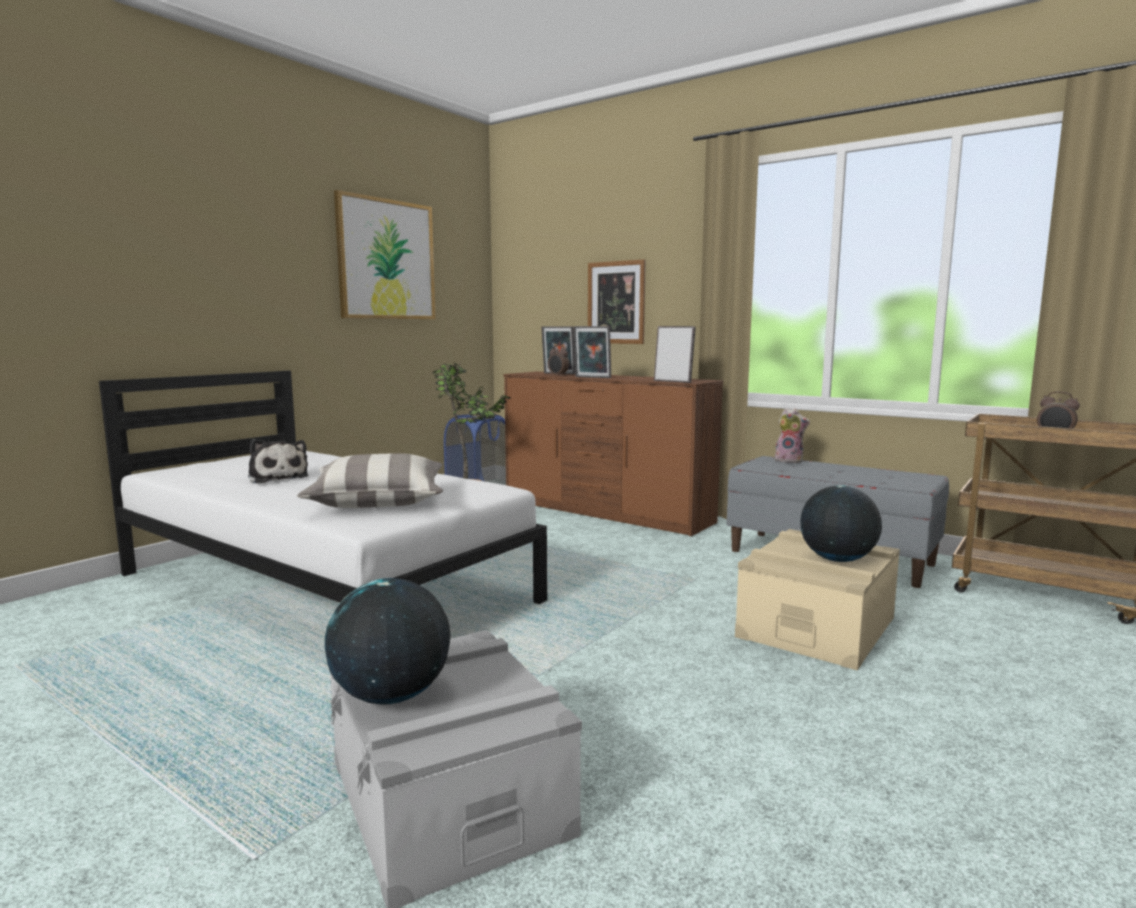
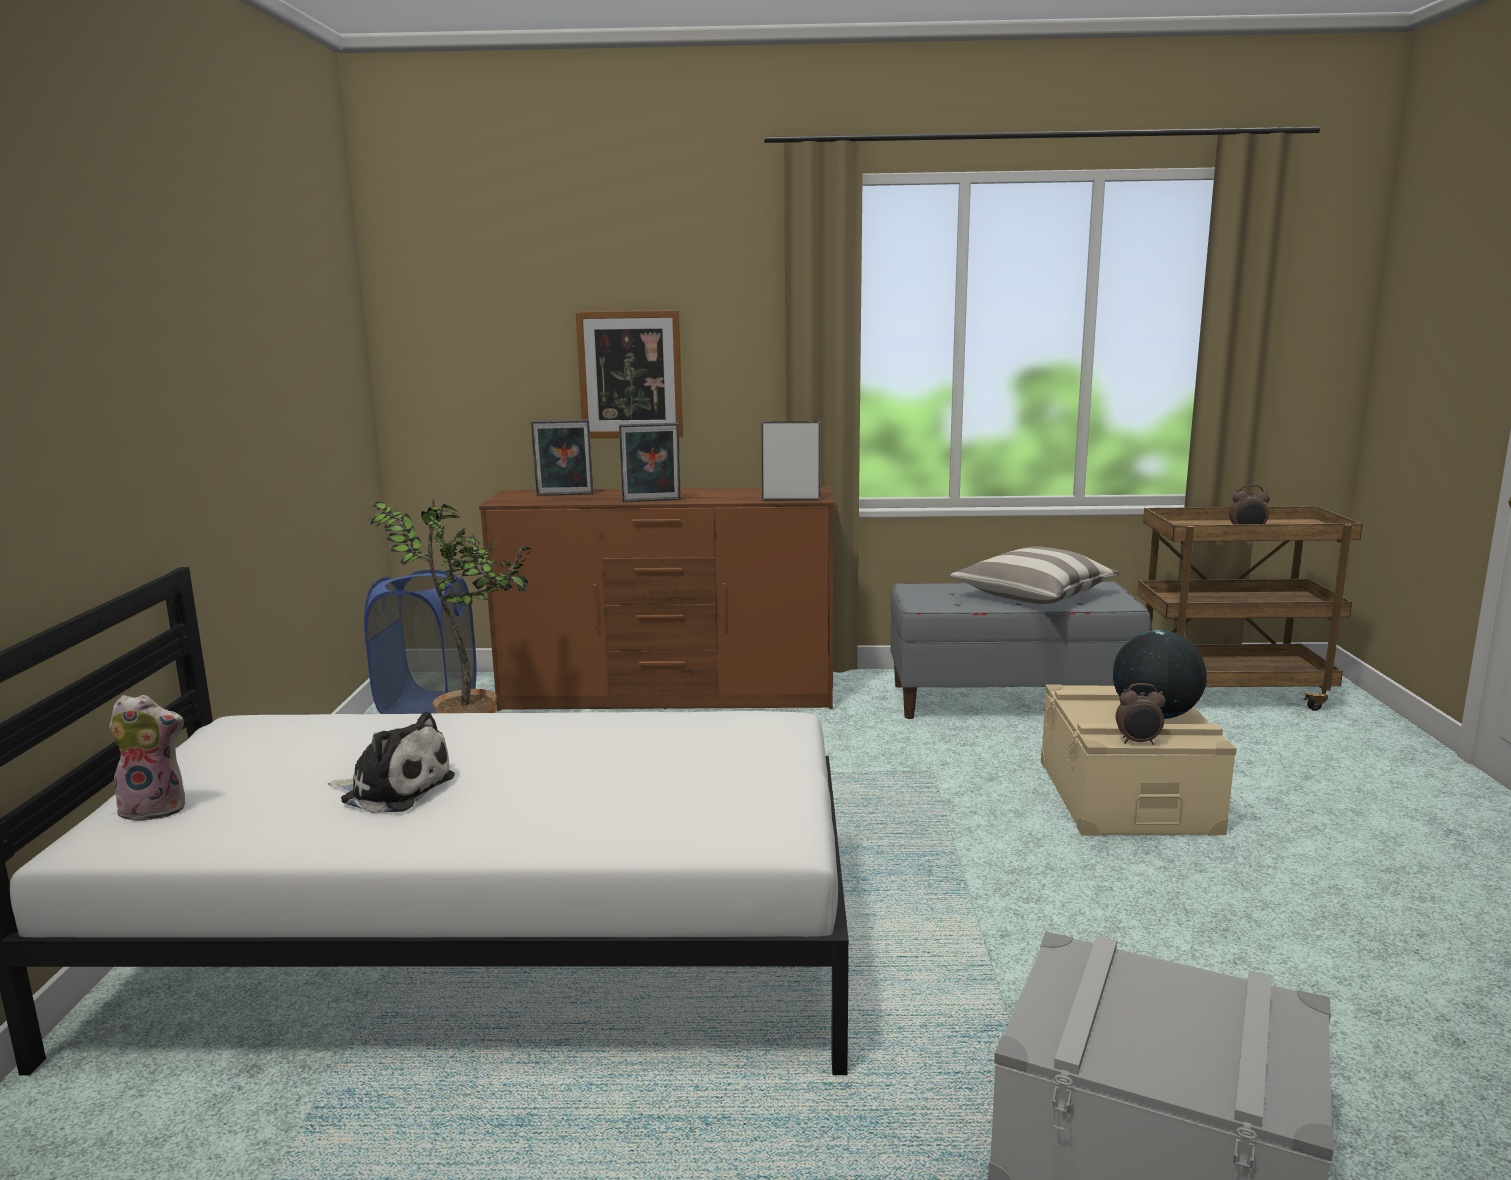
camera: 35 degrees left, 5 degrees up
(378, 502) = (684, 792): pillow -> pillow (1033, 596)
(386, 260) = (261, 321): picture -> none
(391, 696) = (1146, 1059): globe -> none
(558, 376) = (587, 502): alarm clock -> alarm clock (1138, 742)
(789, 460) = (938, 586): plush toy -> plush toy (157, 808)

